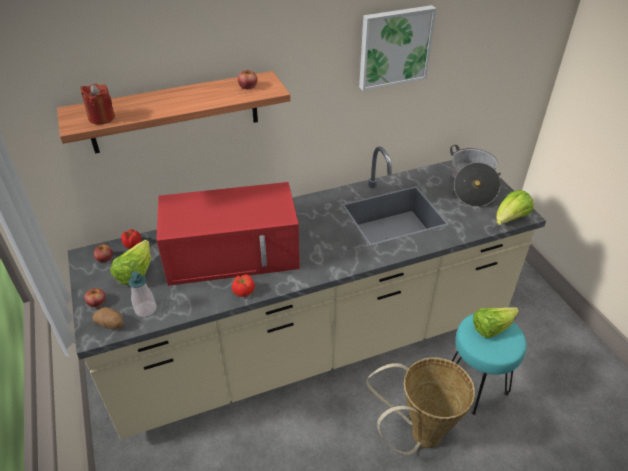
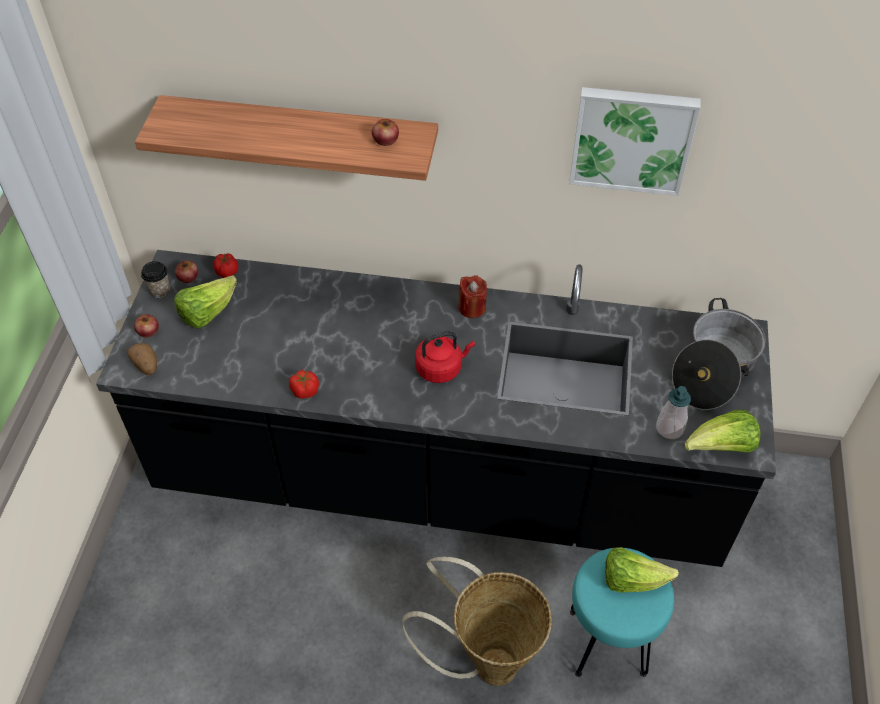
camera: 30 degrees right, 10 degrees up
(88, 274) = (160, 291): none -> cup
(101, 118) = (192, 130): red candle -> red candle (472, 308)
(145, 309) = (190, 364): soap dispenser -> soap dispenser (669, 428)
(234, 253) = (329, 334): red microwave -> none
(314, 343) = (440, 479): beige counter -> black counter
(322, 243) = (441, 368): none -> red kettle

